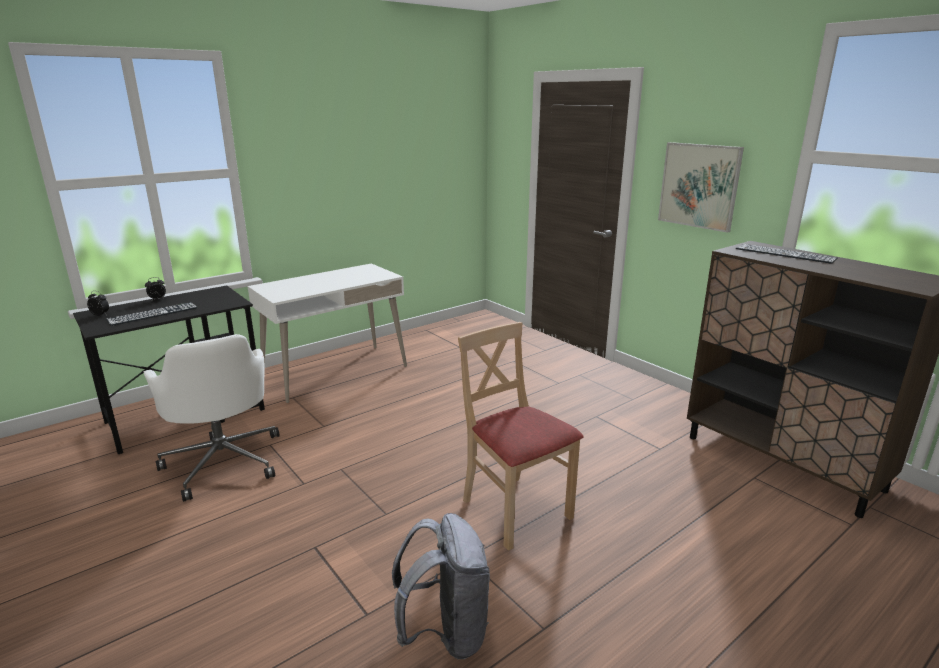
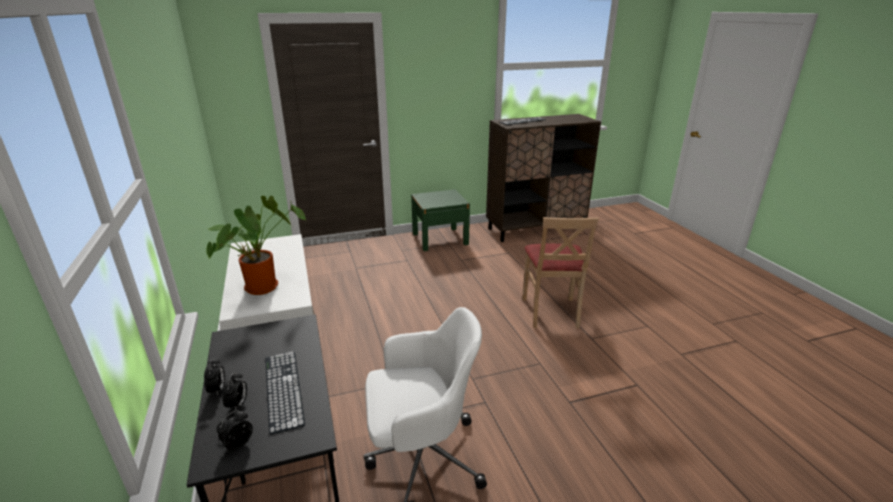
camera: 70 degrees left, 5 degrees up
(140, 307) = (238, 404): none -> alarm clock
(301, 285) = (264, 285): none -> potted plant
(446, 633) = (651, 357): grey backpack -> none
(515, 510) = (551, 312): beige chair -> beige chair turned 75 degrees counterclockwise
(638, 391) = (440, 239): none -> green nightstand
(699, 186) = (439, 94): picture -> none

